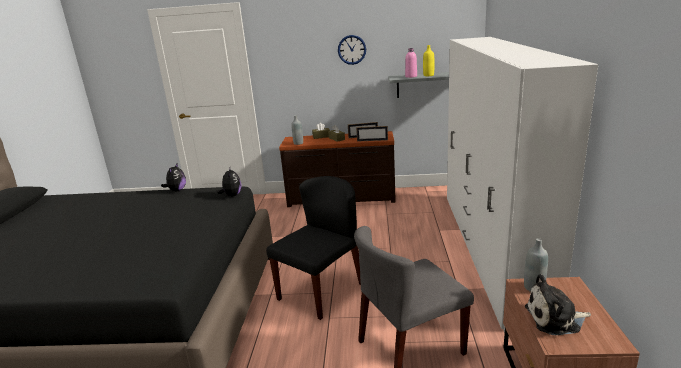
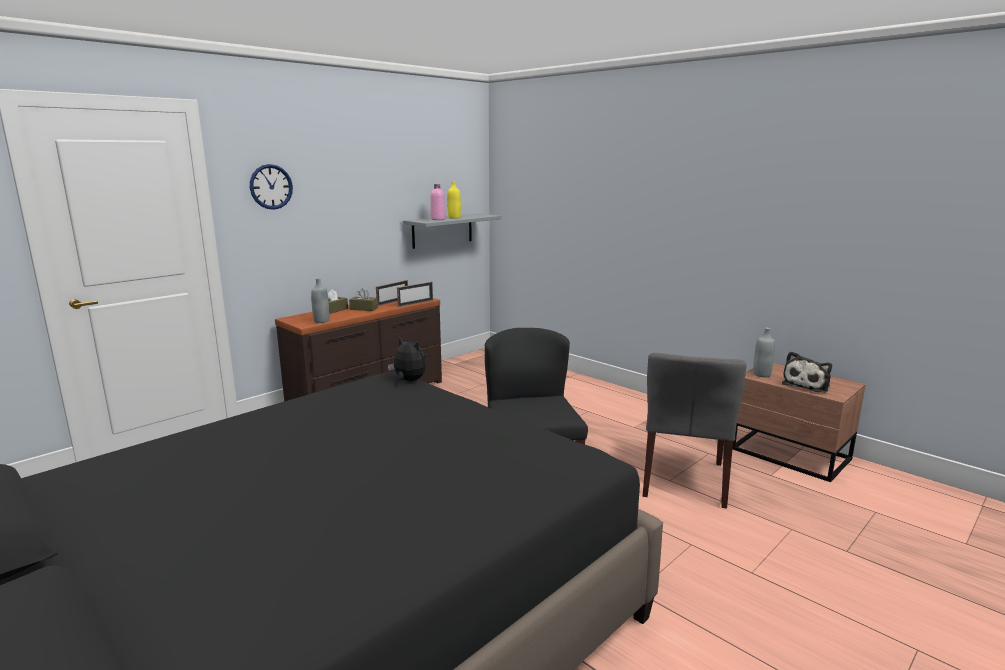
camera: 50 degrees left, 5 degrees down
(177, 190) = (301, 399): plush toy -> none
(352, 49) = (361, 185): wall clock -> wall clock (271, 187)
(489, 248) = (598, 391): white wardrobe -> none

